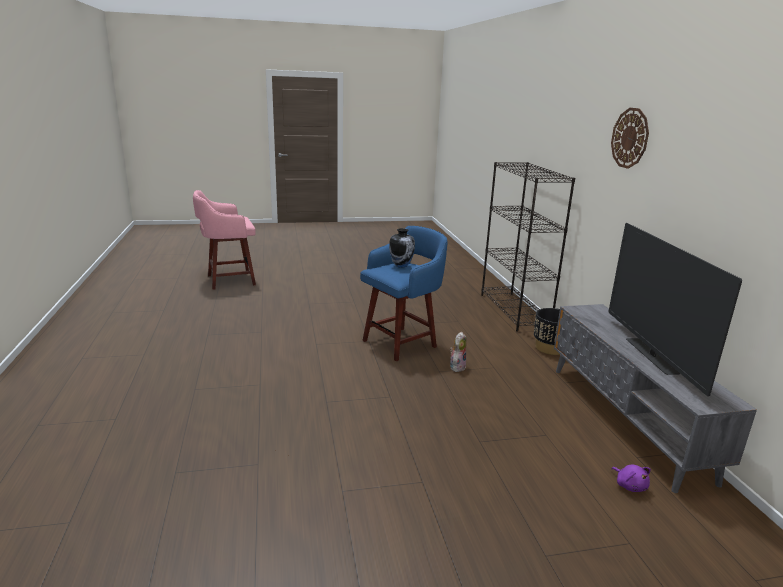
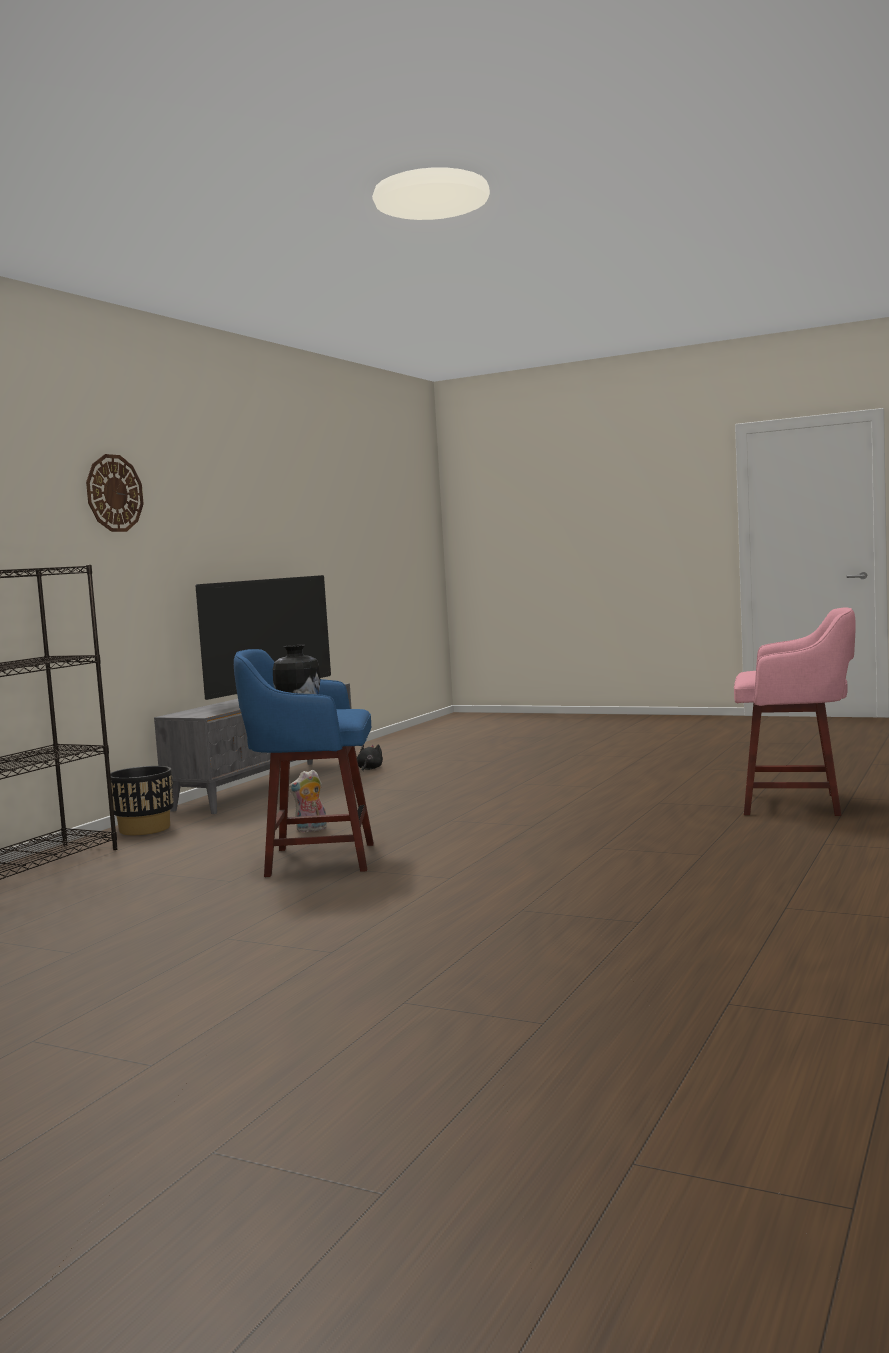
camera: 140 degrees left, 15 degrees down
(229, 280) = (436, 1092): pink stool -> pink stool (796, 804)
(630, 485) = (369, 769): purple plush toy -> black plush toy

